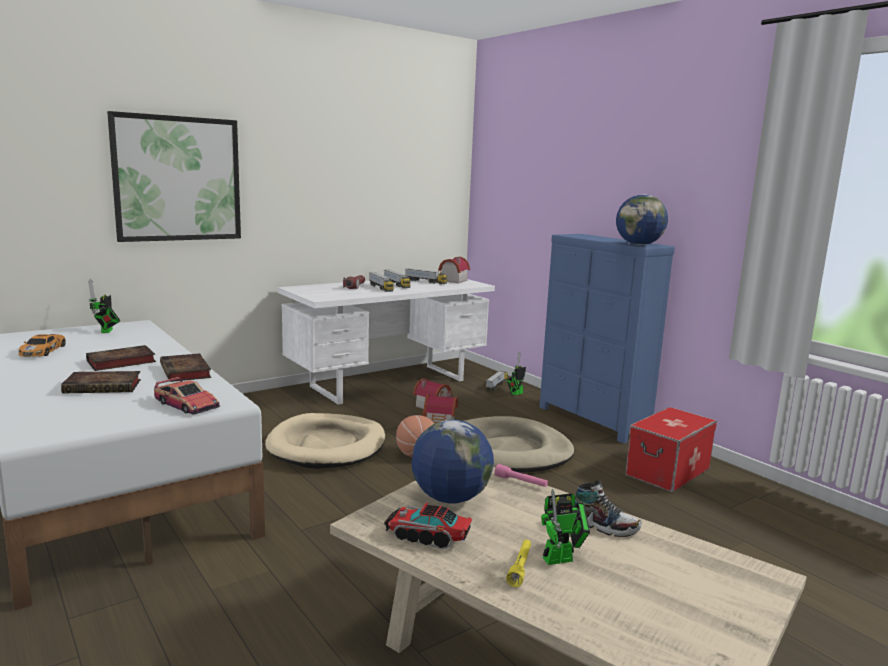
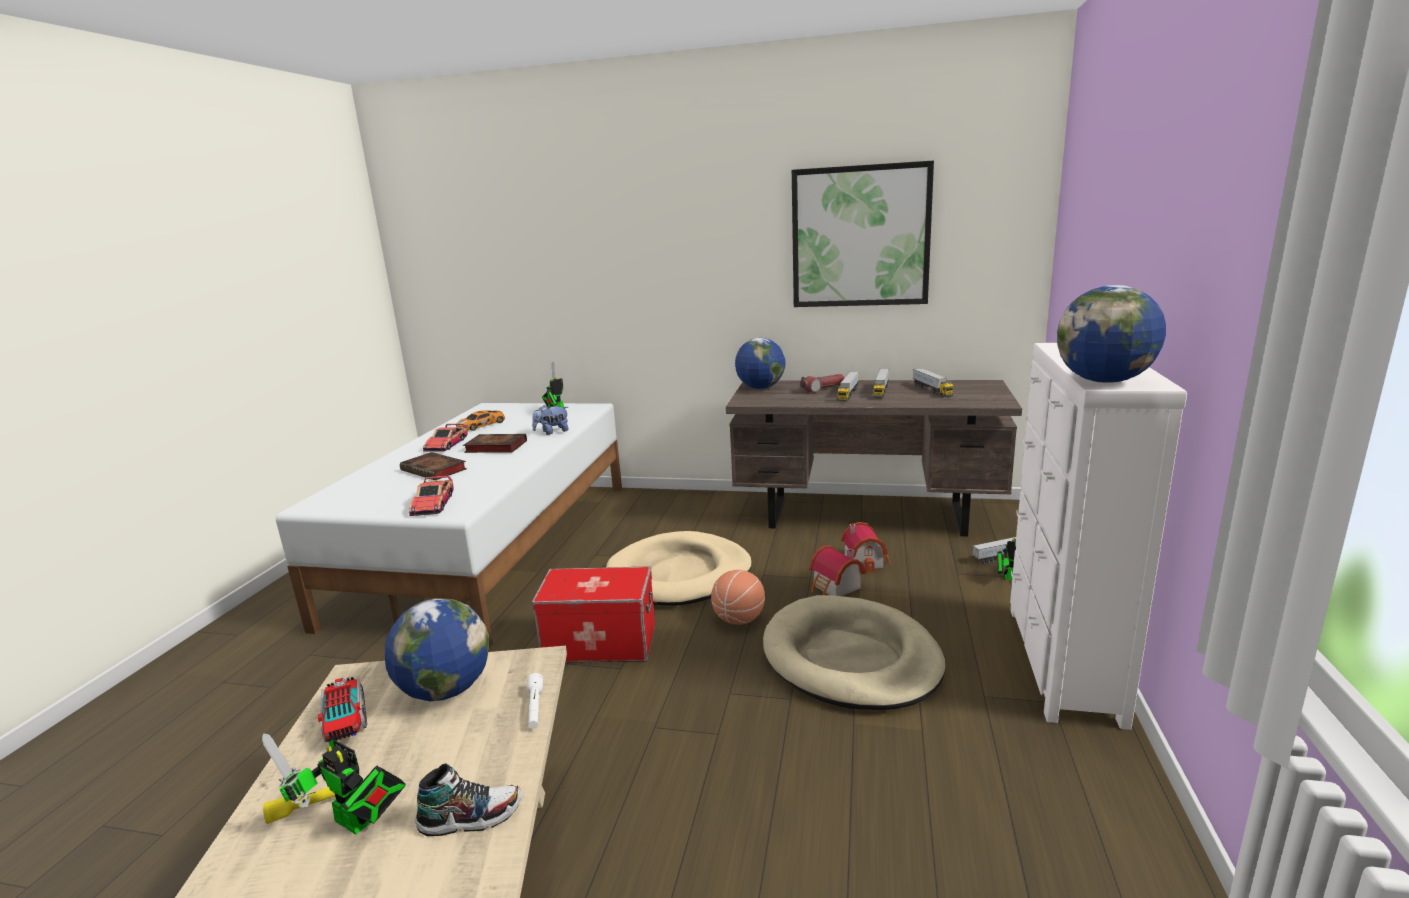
camera: 50 degrees right, 5 degrees up
(48, 370) = (446, 445): none -> toy car
(152, 344) = (552, 432): none -> plush toy
(177, 179) = (636, 262): picture -> picture (860, 237)
(186, 372) = (507, 468): book -> none
(307, 290) = (760, 388): none -> globe
(389, 383) = (867, 515): white desk -> brown desk
(451, 280) = (975, 392): toy house -> none
(521, 482) = (535, 708): pink flashlight -> white flashlight
(592, 421) = (1060, 663): blue dresser -> white dresser
(603, 526) = (471, 817): shoe -> shoe turned 90 degrees counterclockwise
(667, 471) = (1037, 805): storage box -> storage box (600, 642)

